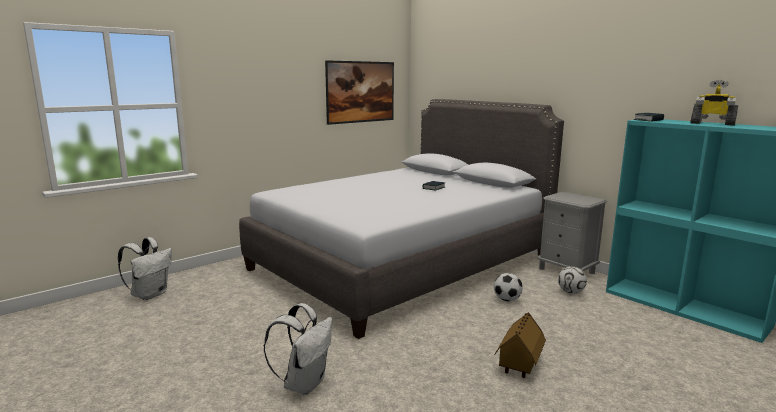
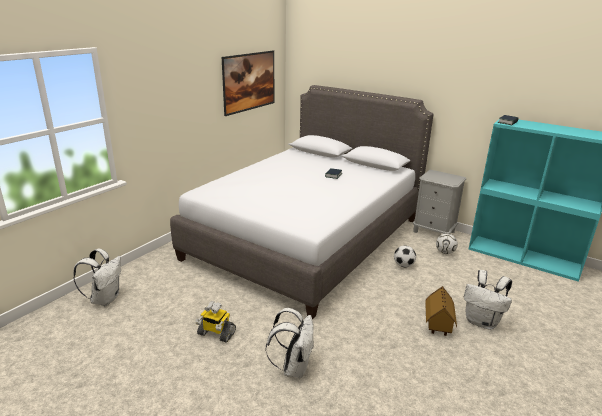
camera: 15 degrees left, 10 degrees up
(586, 370) = (482, 322): none -> white backpack
(712, 123) = (554, 128): toy robot -> toy robot (216, 333)

